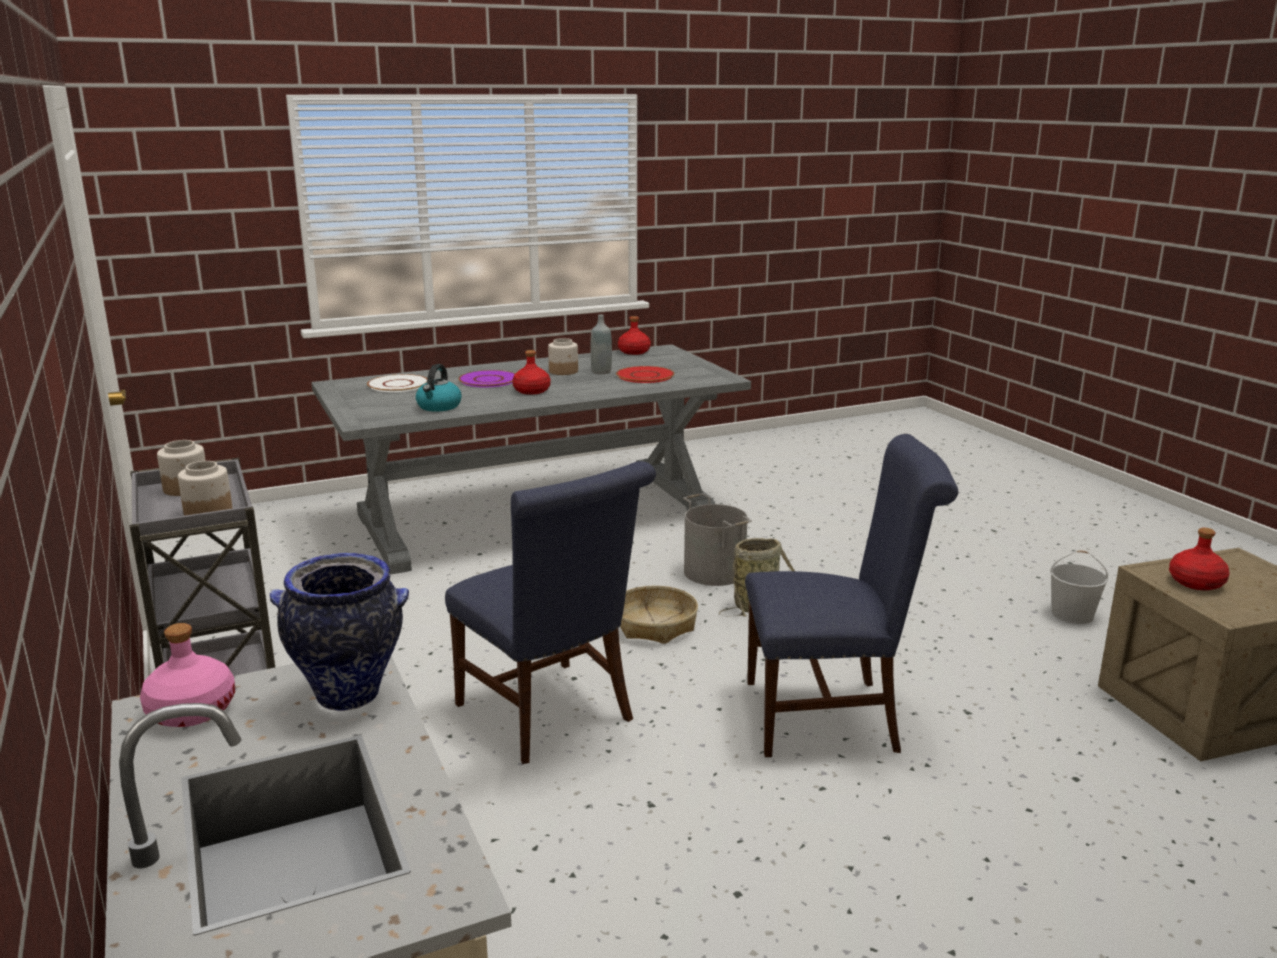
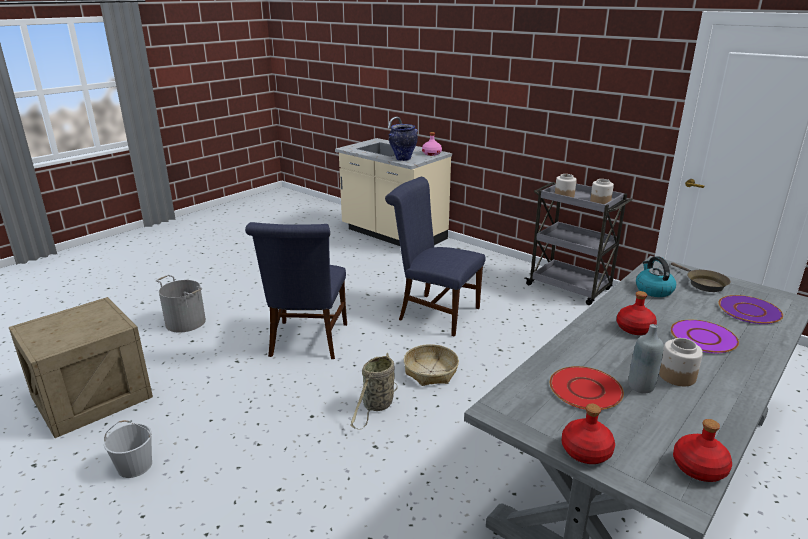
camera: 155 degrees right, 5 degrees up
(373, 403) = (703, 283): none -> brown frying pan
(397, 385) = (749, 310): white plate -> purple plate
(713, 572) = (428, 432): grey bucket -> grey bucket (186, 322)
(832, 716) = (307, 342): blue chair -> blue chair turned 60 degrees counterclockwise
(1195, 582) = (96, 323): red bottle -> red bottle (586, 451)

